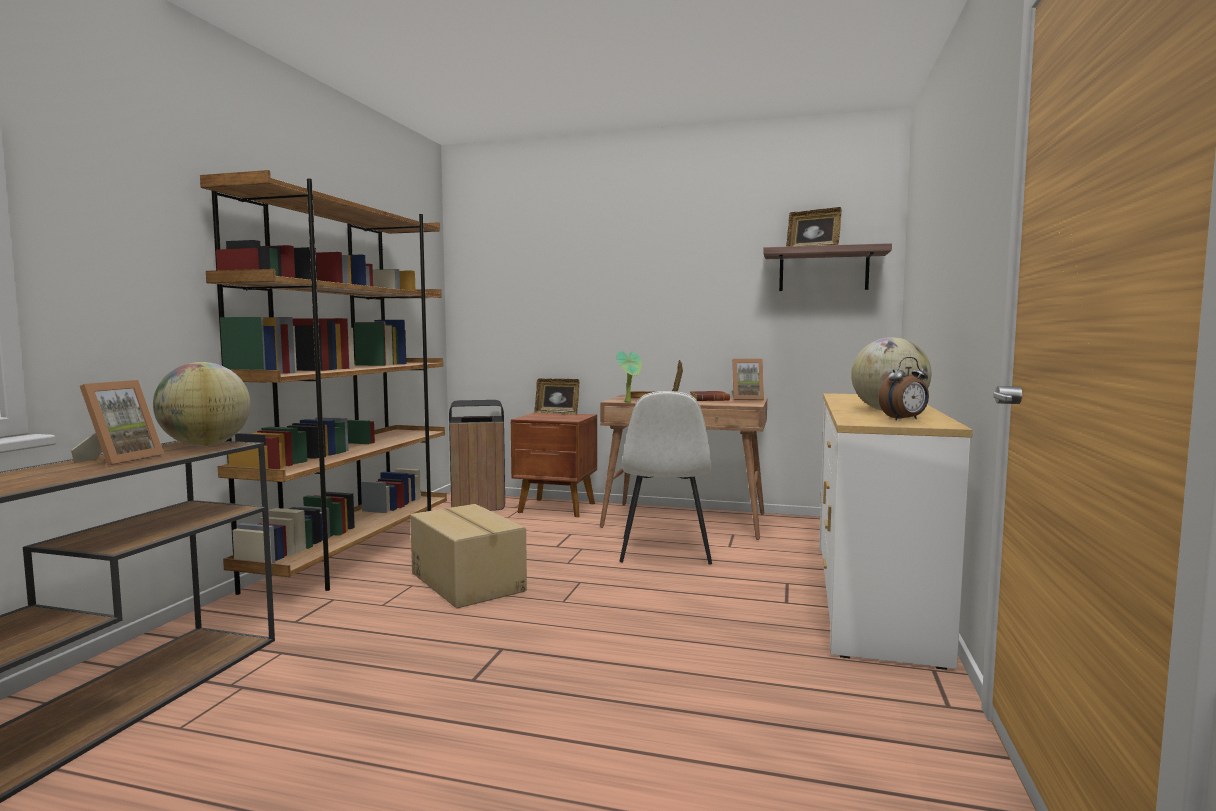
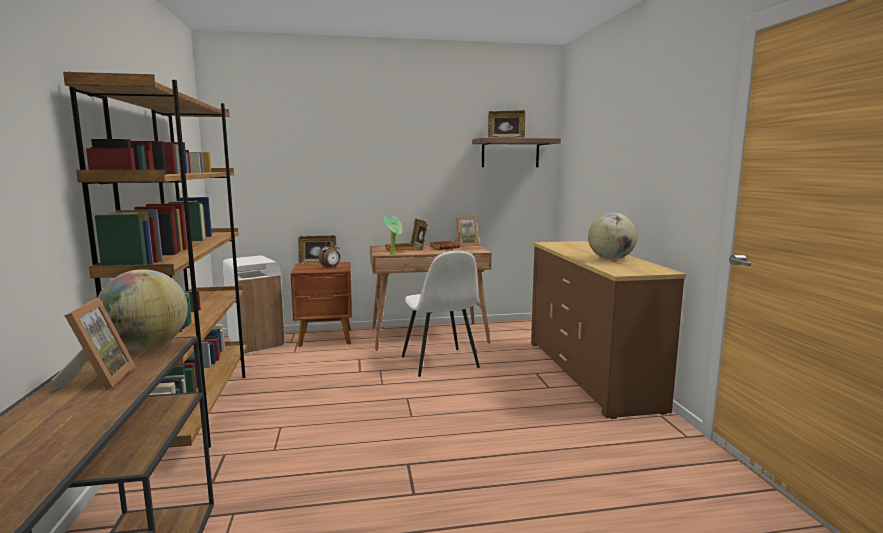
camera: 25 degrees left, 5 degrees up
(468, 581) = (323, 414): cardboard box -> none
(479, 504) = (257, 343): black trash can -> white trash can
(874, 597) = (590, 373): white dresser -> brown dresser
(904, 419) = (637, 267): alarm clock -> alarm clock (330, 267)

